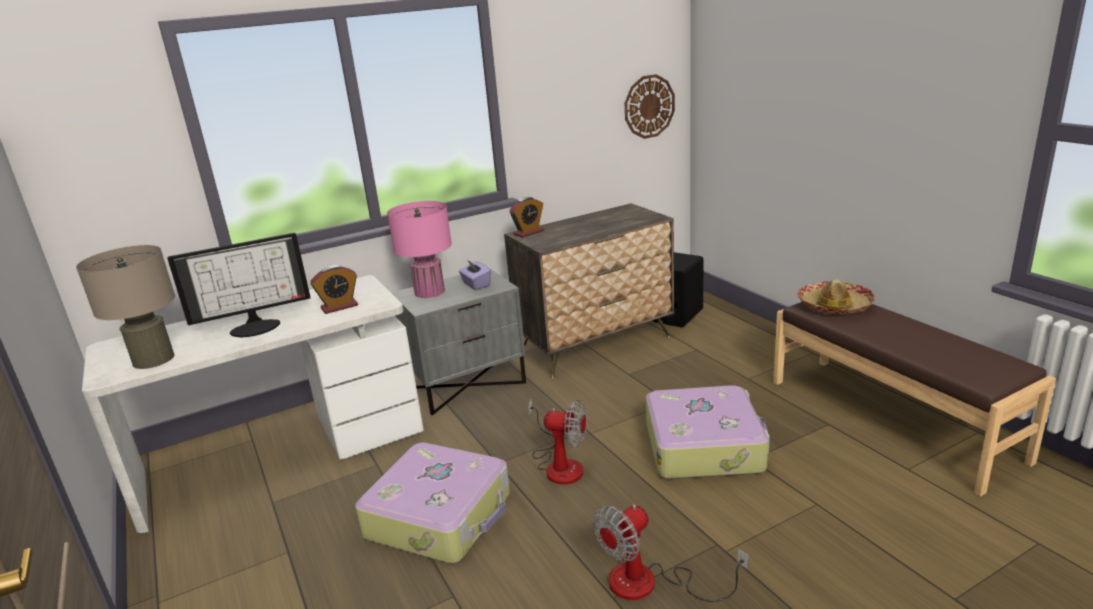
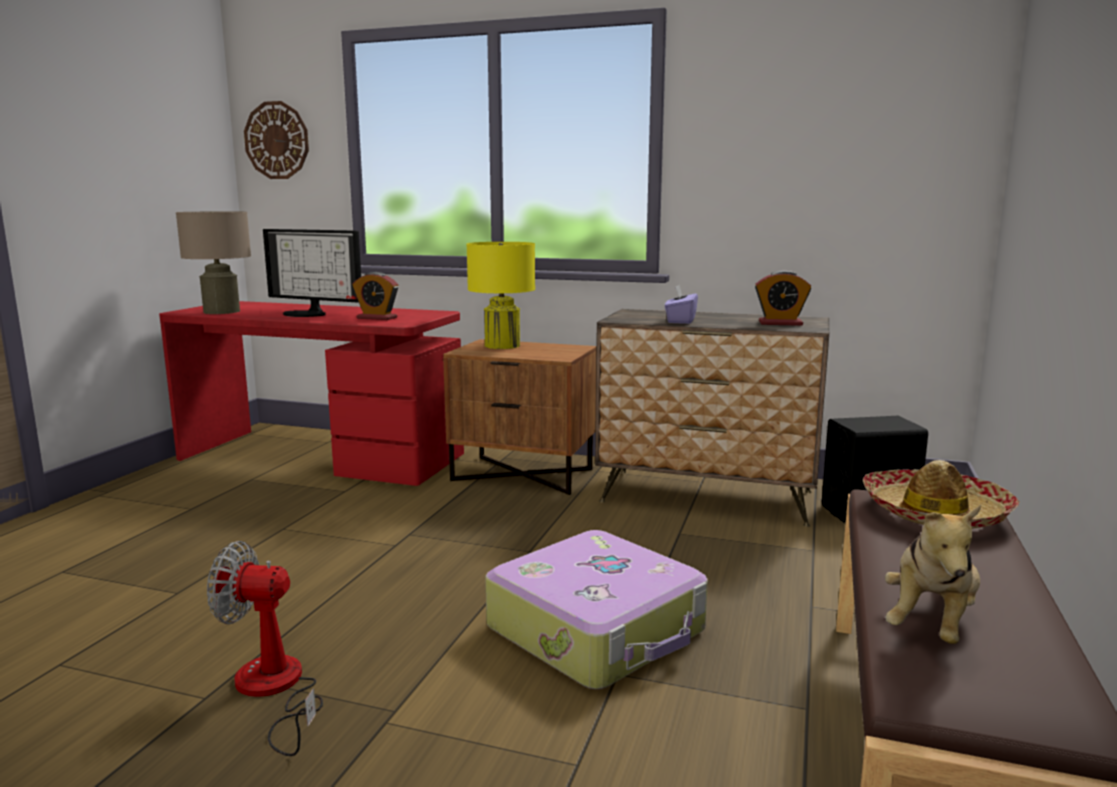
camera: 45 degrees right, 10 degrees down
(283, 453) = (321, 457): white desk -> red desk
(429, 292) = (502, 345): pink table lamp -> yellow table lamp
(440, 515) = (295, 542): suitcase -> none
(467, 384) = (523, 474): grey nightstand -> brown nightstand
(476, 284) = (547, 351): purple tissue box -> purple tissue box (680, 321)
(528, 232) = (643, 312): alarm clock -> alarm clock (780, 323)
(559, 464) = (444, 562): fan -> none
(649, 106) = (912, 185): wall clock -> wall clock (277, 140)
(934, 355) = (931, 624): none -> plush toy

